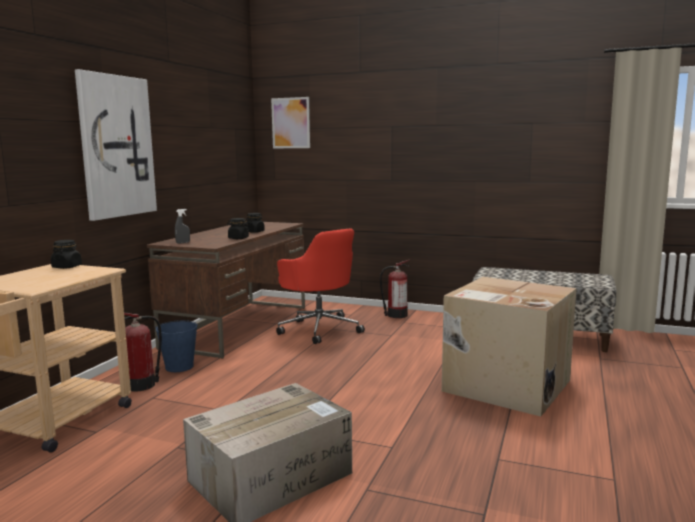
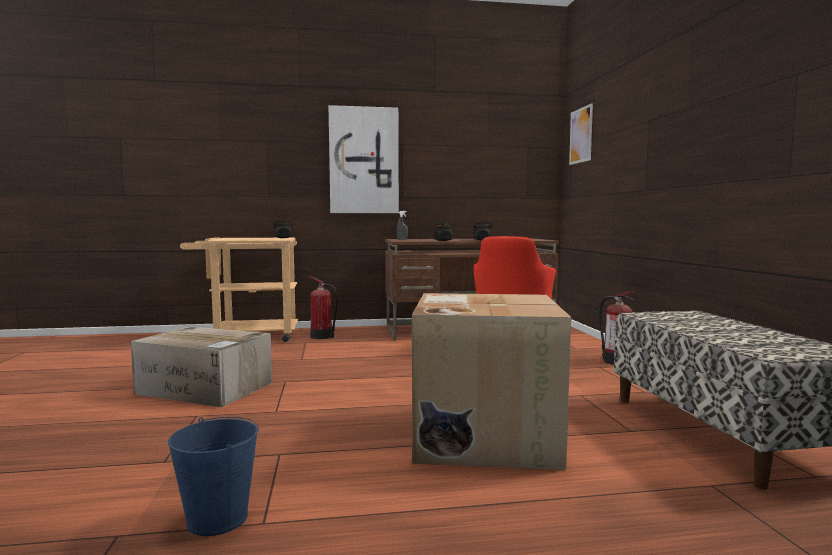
camera: 60 degrees right, 5 degrees down
(179, 367) = (363, 336): blue bucket -> blue bucket (217, 519)

